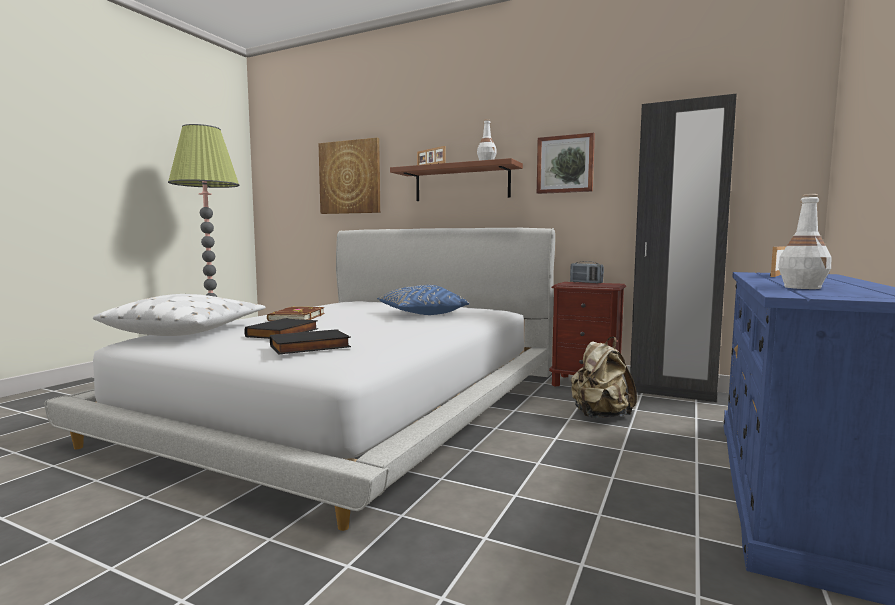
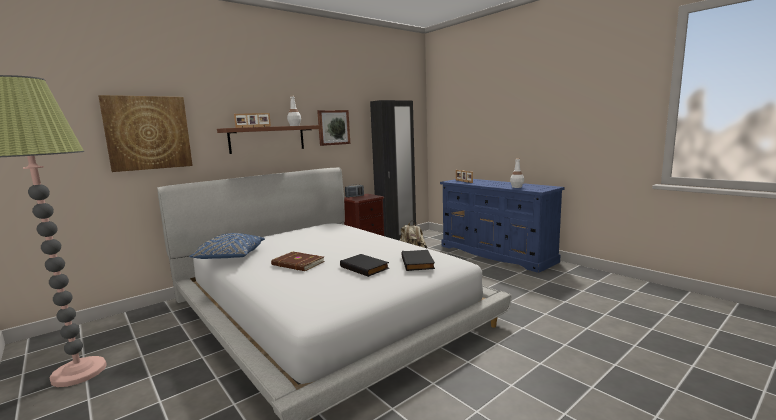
camera: 65 degrees left, 5 degrees up
(187, 330) = (305, 296): white pillow -> none
(421, 314) = (334, 237): blue pillow -> blue pillow (230, 257)

